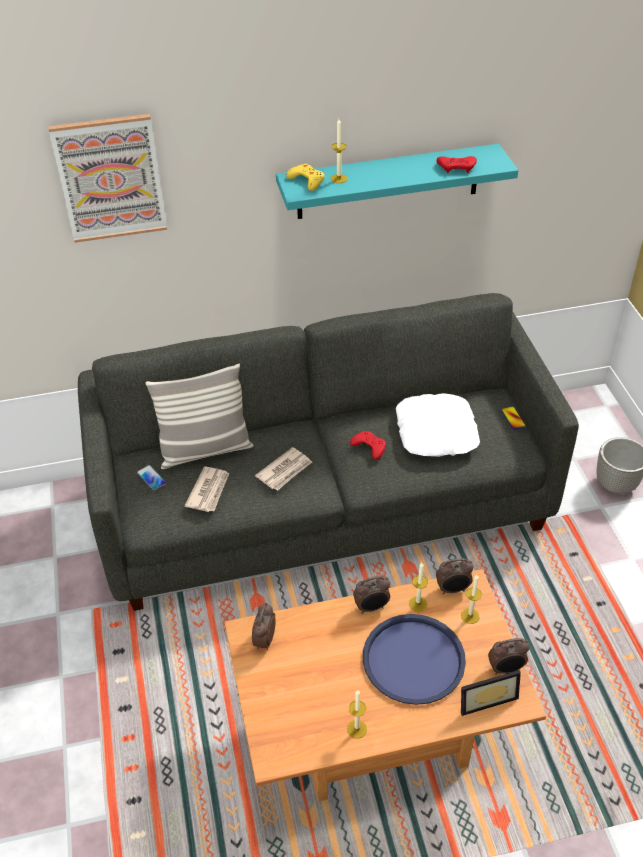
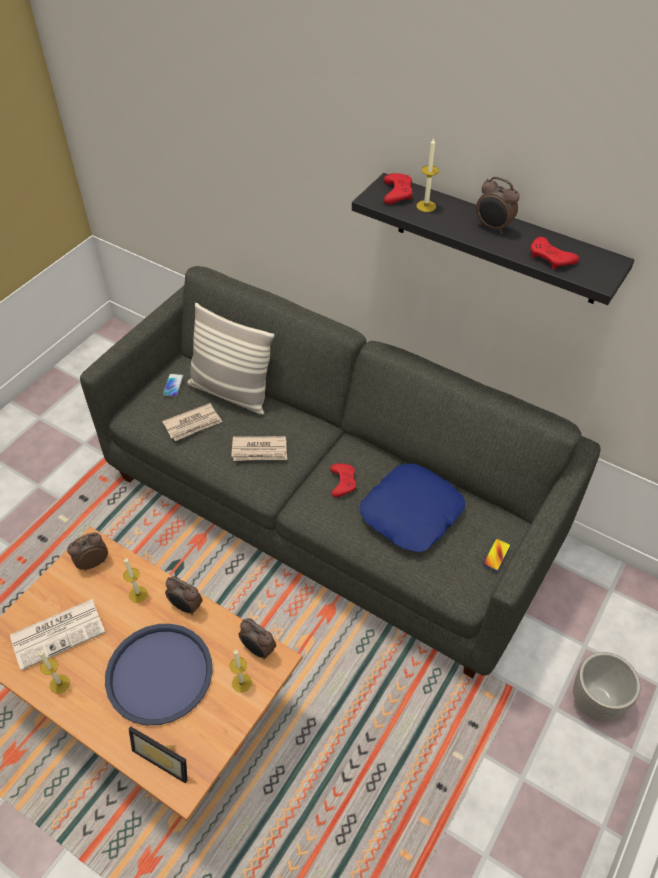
camera: 45 degrees right, 5 degrees up
(110, 178) = (240, 105): picture -> none
(307, 180) = (397, 192): yellow game controller -> red game controller
(308, 702) = (59, 632): none -> newspaper
(388, 182) = (496, 239): turquoise shelf -> black shelf
(418, 604) = (219, 636): candle -> candle (138, 594)
(437, 432) = (412, 513): white pillow -> blue pillow
(506, 669) = (209, 750): alarm clock -> alarm clock (493, 227)

